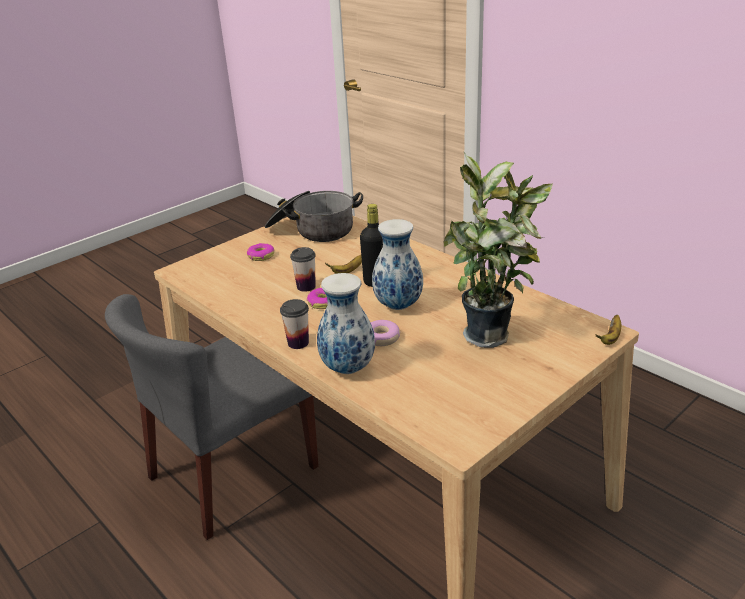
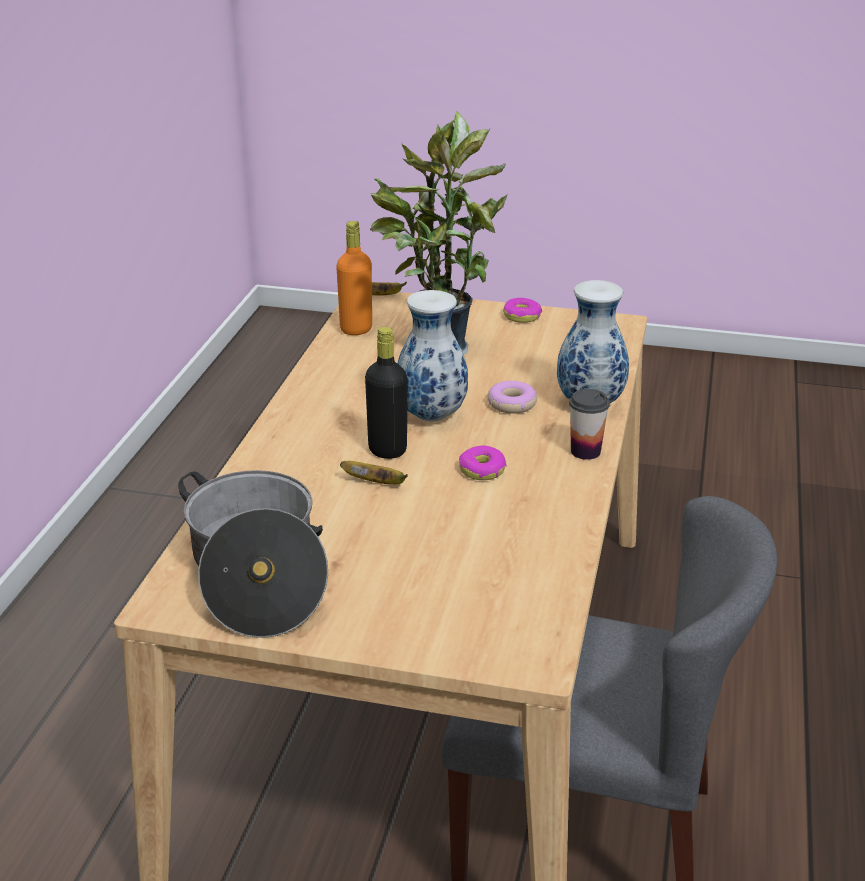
camera: 125 degrees left, 0 degrees up
(261, 256) = (402, 589): donut -> donut (522, 316)
(306, 286) = (454, 500): cup -> none
(551, 313) = (356, 329): none -> orange bottle

